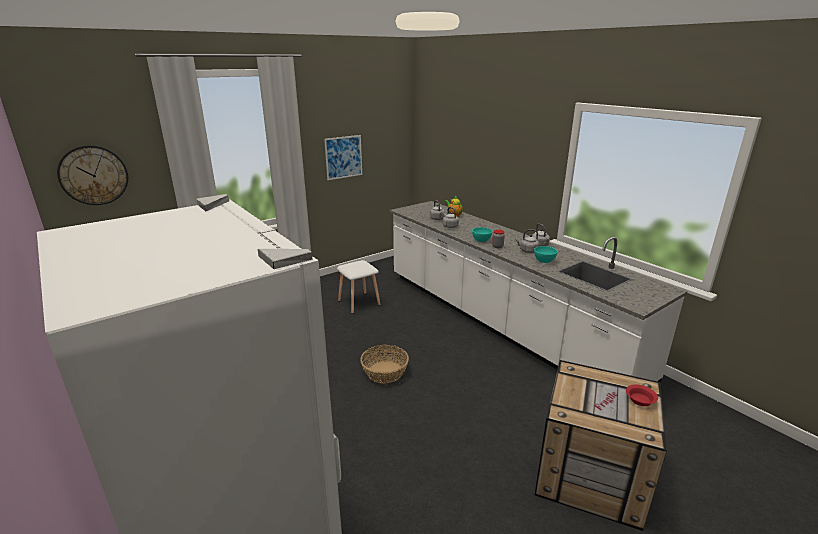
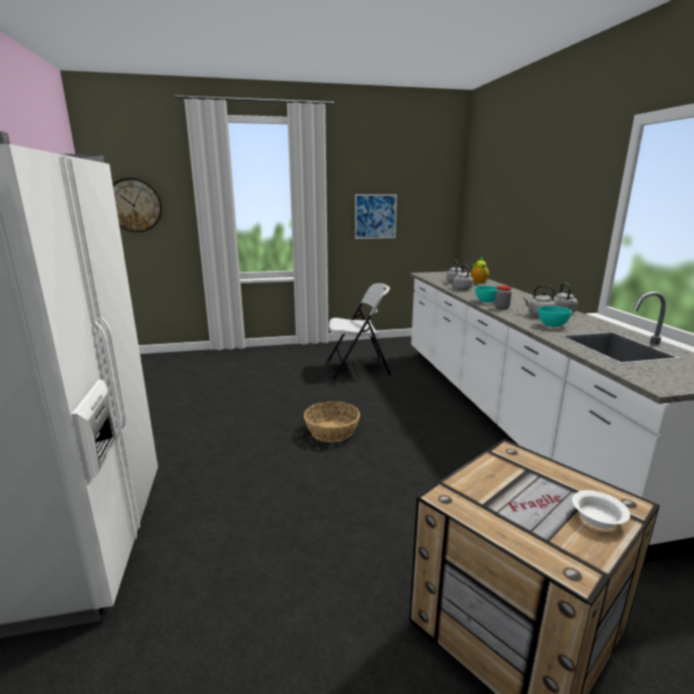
camera: 25 degrees right, 5 degrees down
(359, 303) = (358, 367): white stool -> white chair
(640, 400) = (598, 518): red bowl -> white bowl

